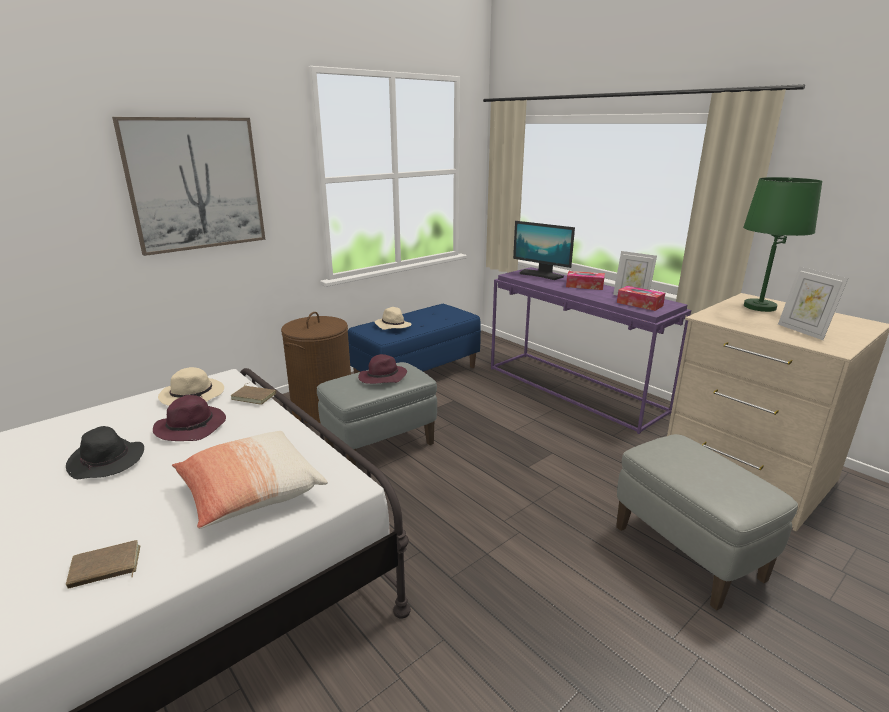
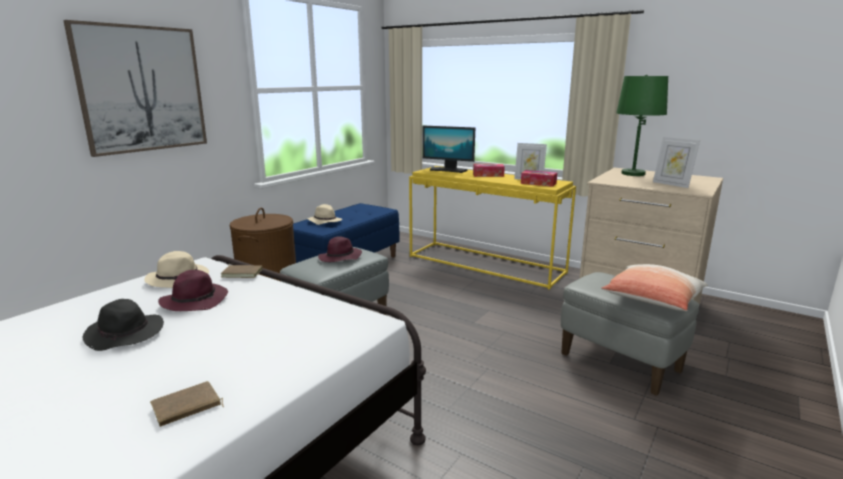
camera: 15 degrees left, 5 degrees down
(250, 493) = (290, 338): pillow -> pillow (652, 301)
(575, 389) = (486, 264): purple console table -> yellow console table

